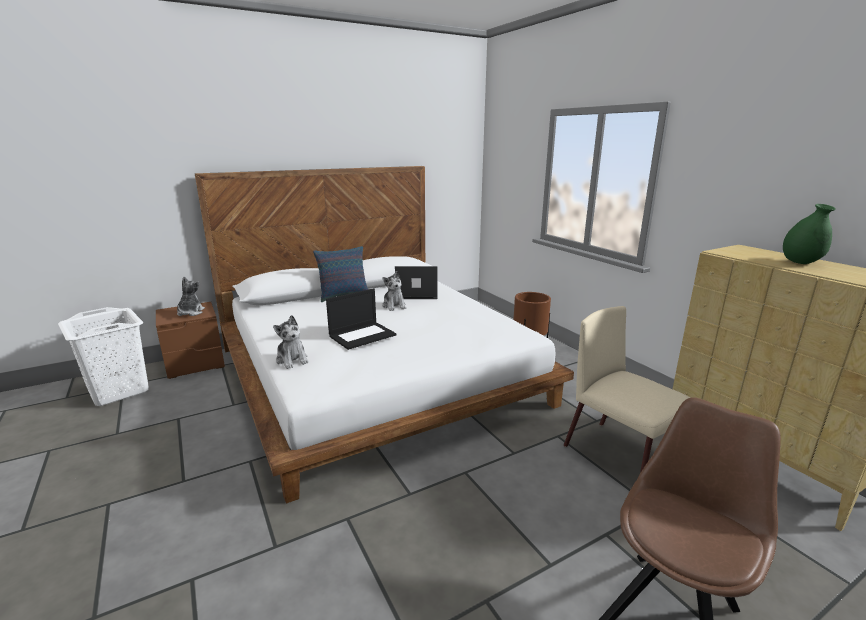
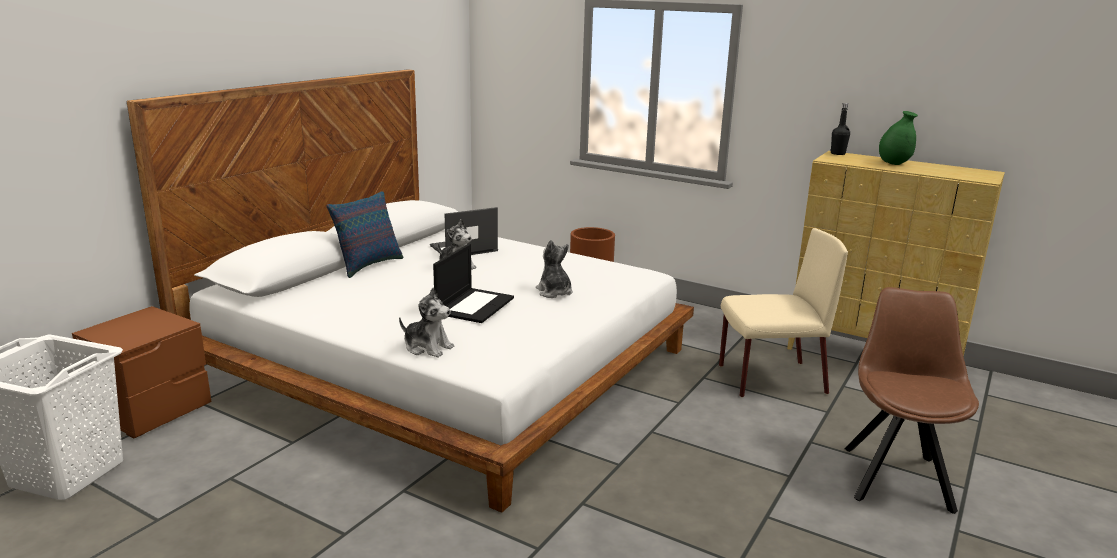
camera: 30 degrees left, 0 degrees up
(190, 313) = (148, 326): plush toy -> plush toy (554, 292)
(620, 455) = (770, 379): beige chair -> beige chair turned 150 degrees clockwise
(744, 247) = (838, 153): none -> black bottle

